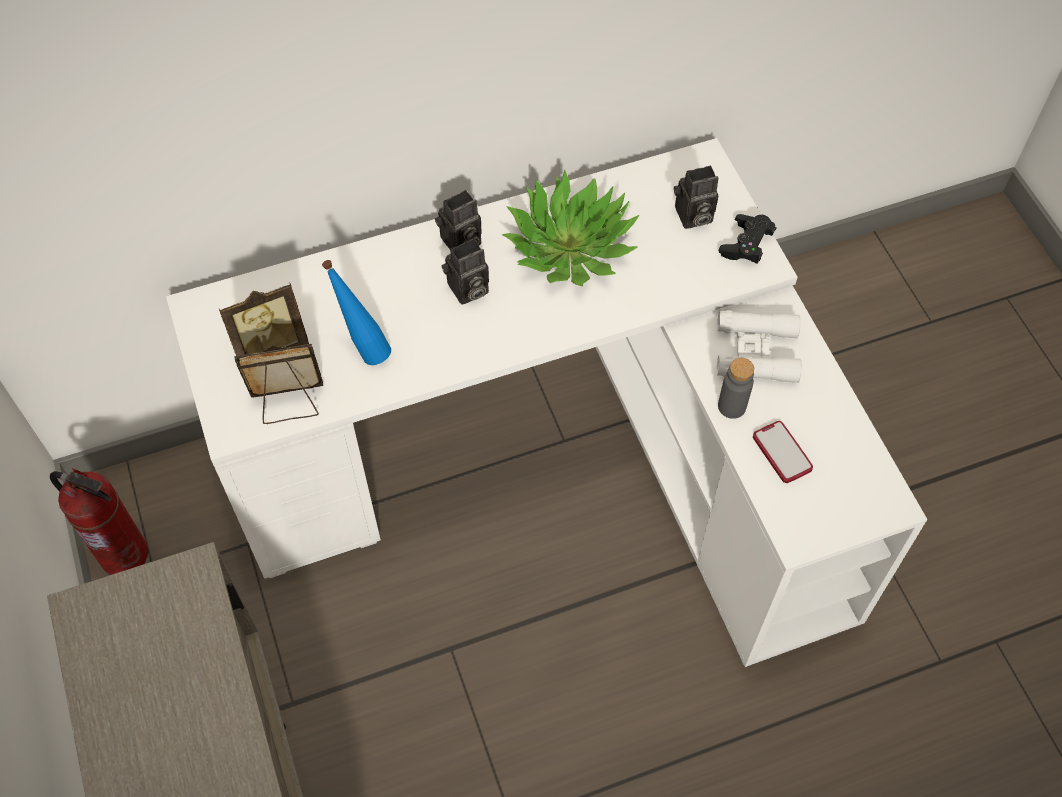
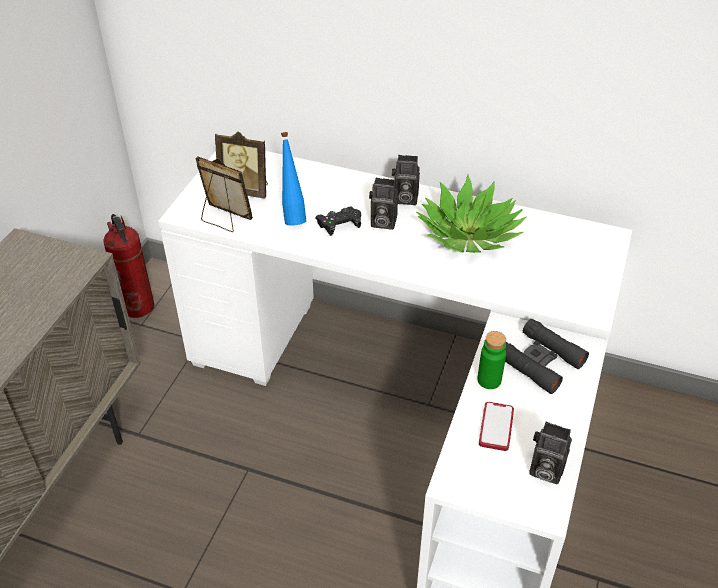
camera: 40 degrees right, 15 degrees down
(692, 217) = (568, 261): camera -> camera (544, 470)
(731, 406) = (489, 380): grey bottle -> green bottle
(746, 245) = (590, 294): black game controller -> black game controller (339, 226)
(756, 352) = (540, 361): white binoculars -> black binoculars

